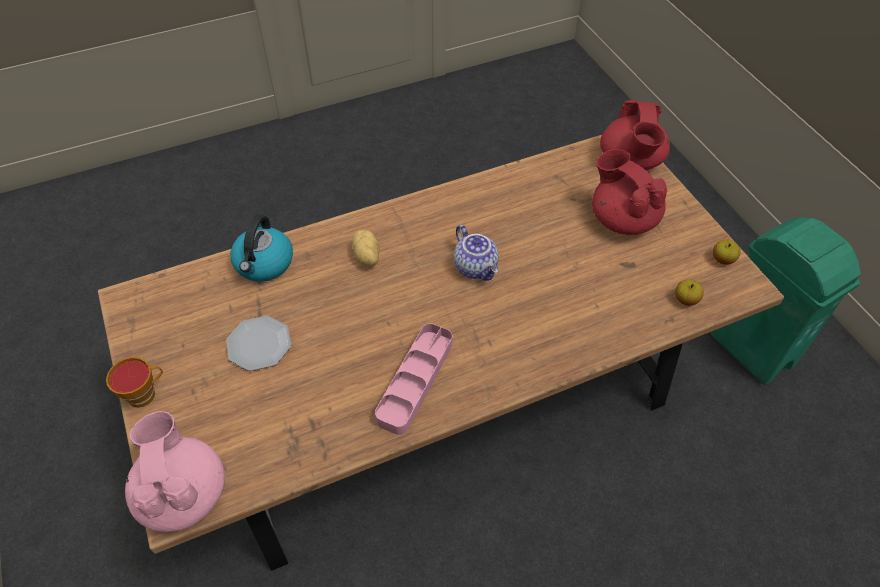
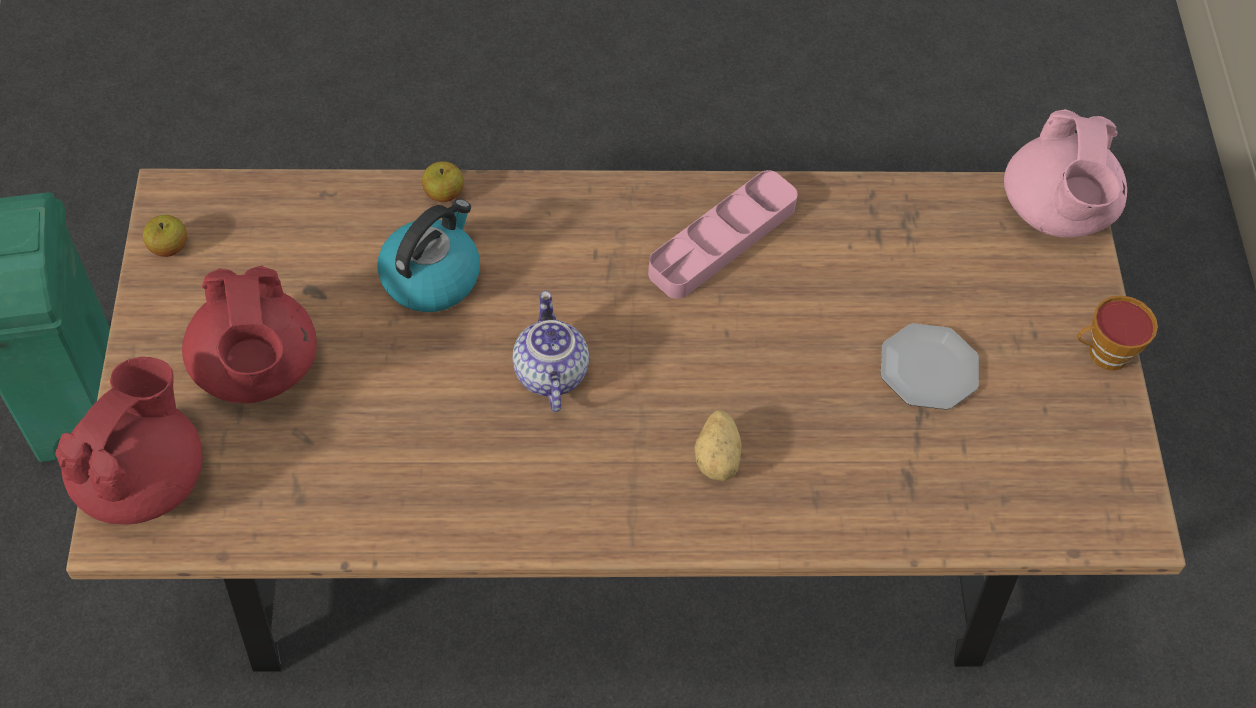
camera: 160 degrees left, 5 degrees up
(264, 264) = (894, 509): kettle -> kettle (431, 276)
(686, 300) = (279, 211): apple -> apple (444, 193)

